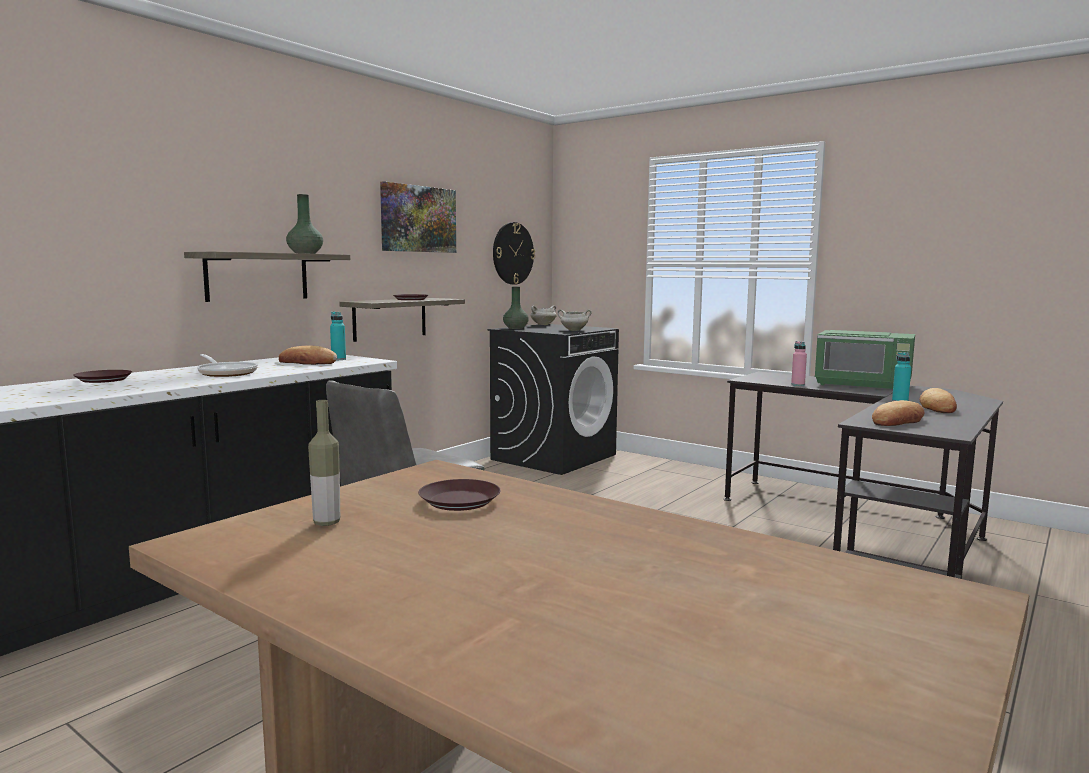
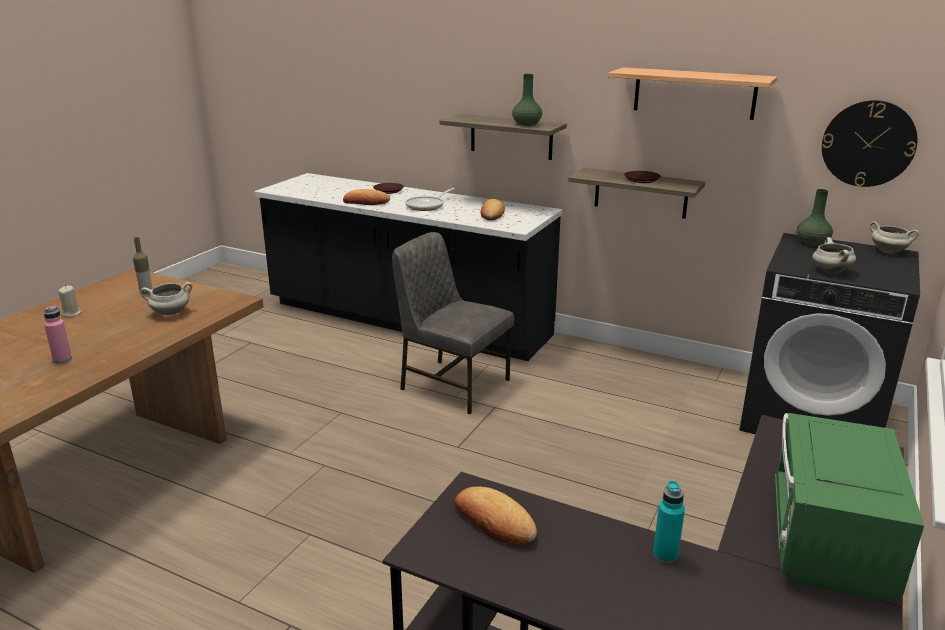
camera: 80 degrees right, 15 degrees up
(338, 359) = (517, 218): turquoise bottle -> none
(397, 576) = (71, 313): none -> beige candle
(418, 219) = (694, 93): picture -> shelf
(460, 501) = (170, 313): brown plate -> white cooking pot
(798, 385) = (768, 472): pink bottle -> pink bottle (62, 359)
(938, 407) = (635, 588): bread -> bread (366, 202)

